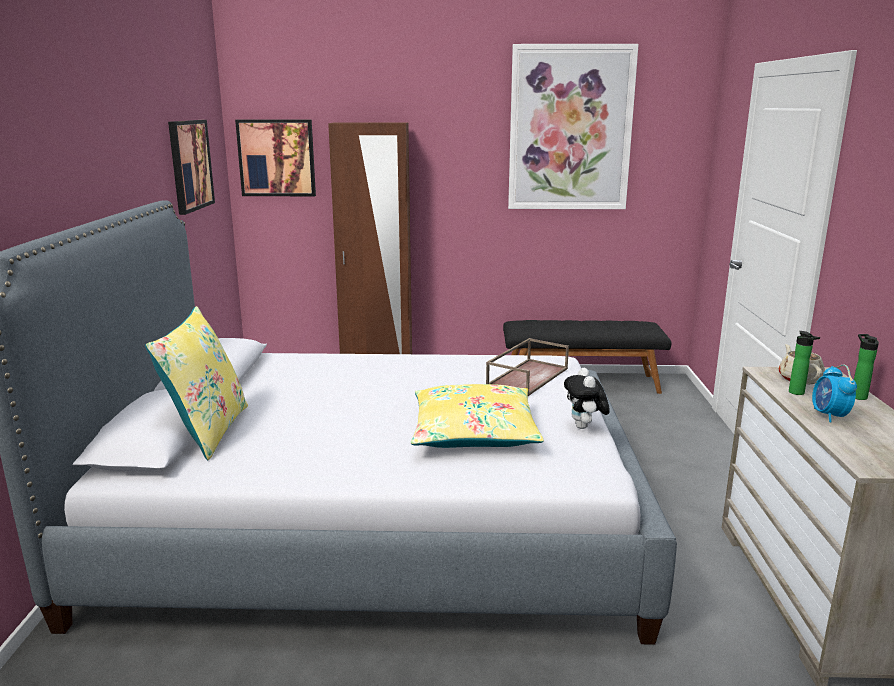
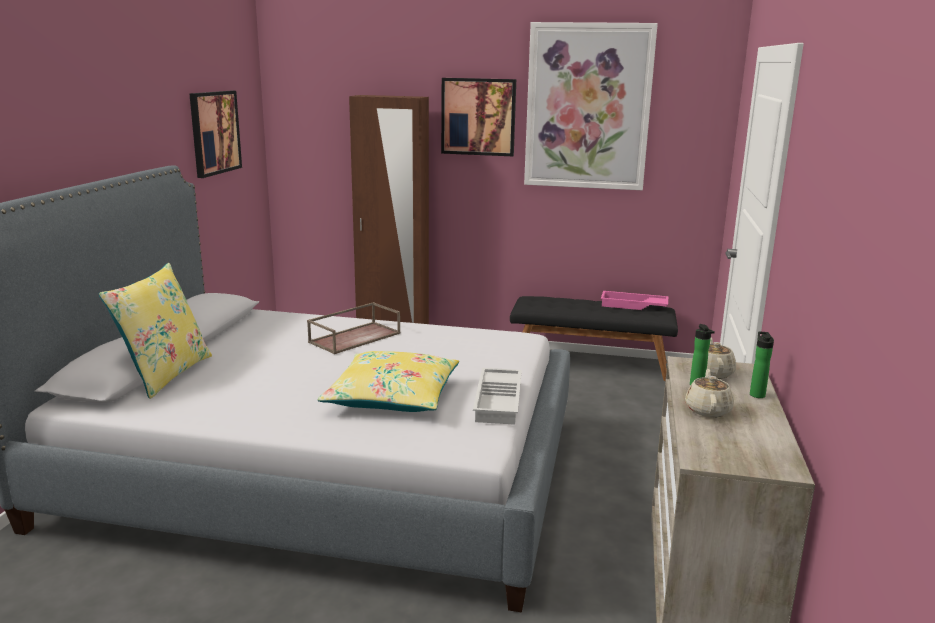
camera: 10 degrees right, 0 degrees up
(277, 158) = (308, 127): picture -> picture (478, 117)
(527, 376) = (481, 350): brown tray -> brown tray (355, 337)
(584, 427) = (499, 401): plush toy -> white tray
(620, 323) = (633, 306): none -> pink tray
(829, 416) = (708, 410): alarm clock -> beige teapot

